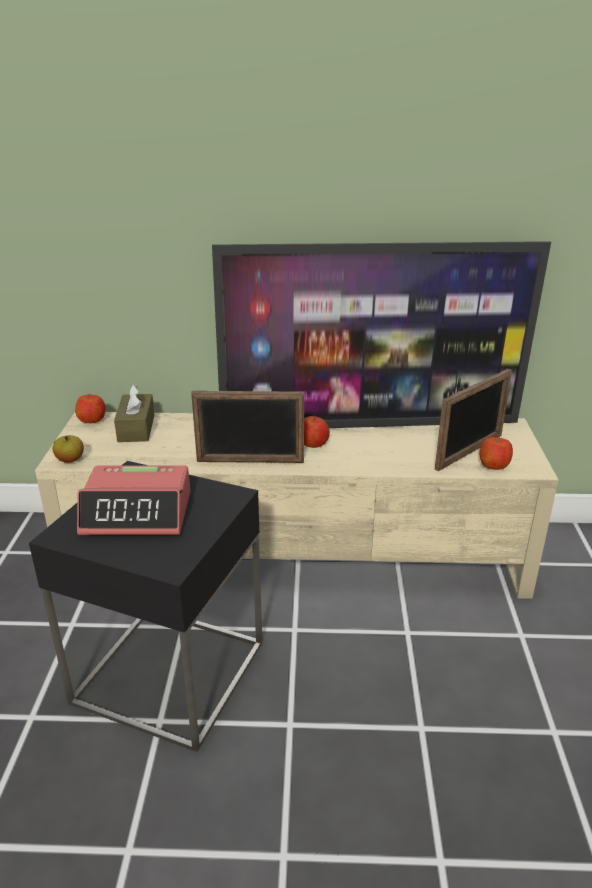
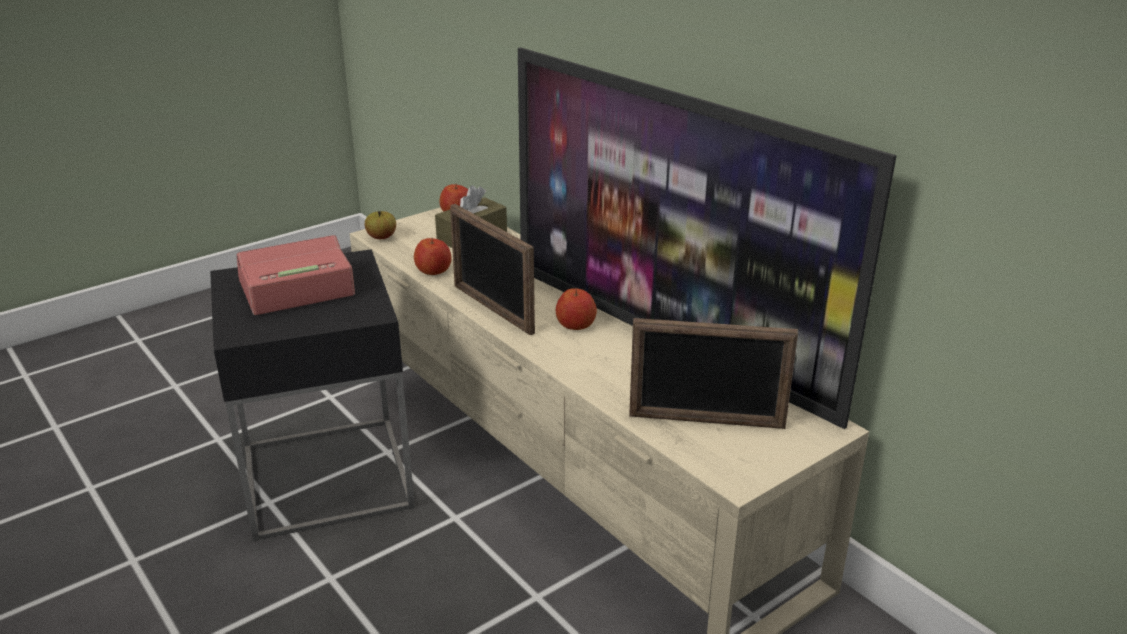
camera: 50 degrees right, 0 degrees up
(138, 513) = (296, 289): alarm clock -> alarm clock turned 105 degrees clockwise
(493, 465) = (700, 448): apple -> apple (434, 271)

